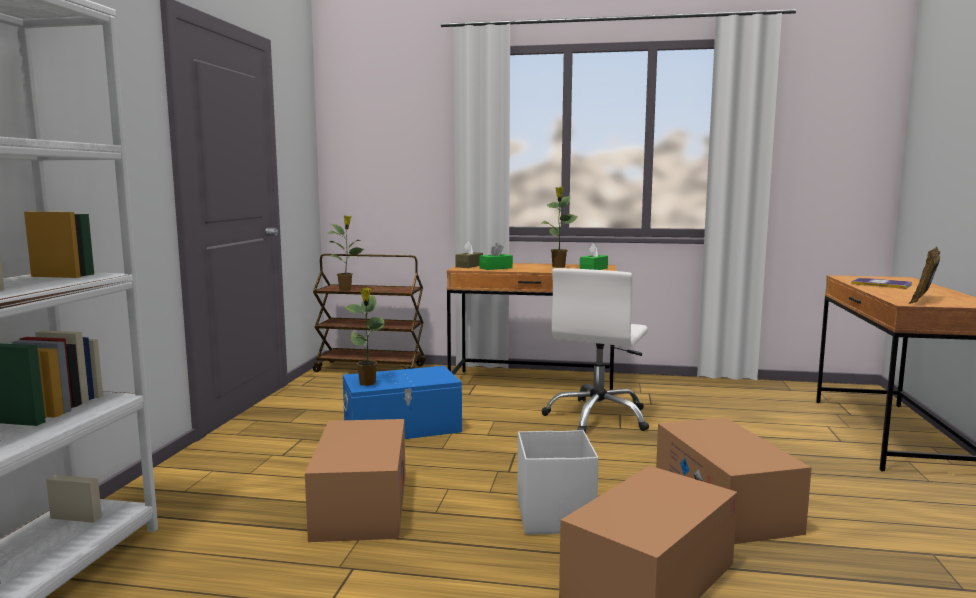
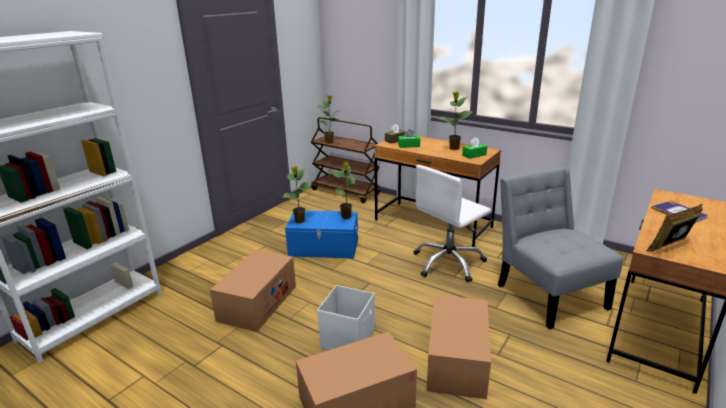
camera: 25 degrees right, 15 degrees up
(435, 371) = (346, 217): none -> potted plant
(746, 425) = (547, 293): none -> grey chair

